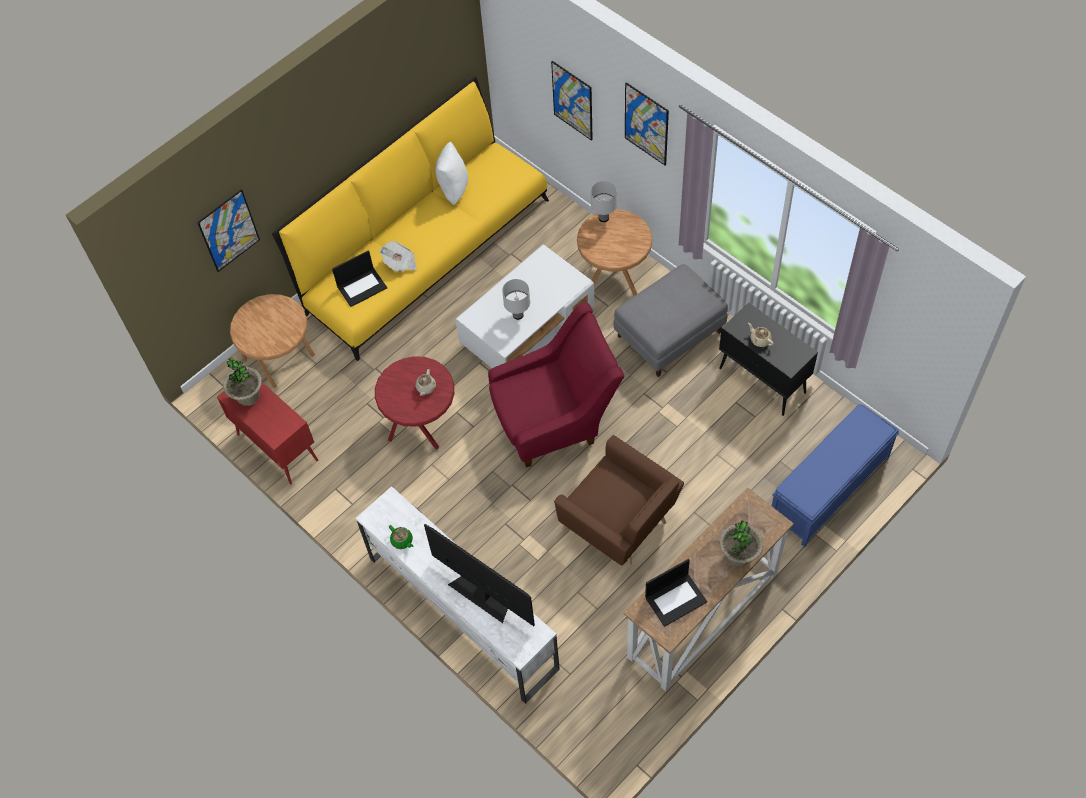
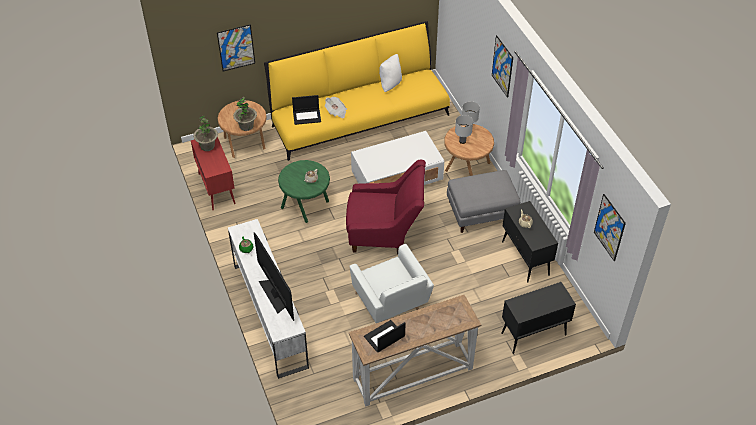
camera: 20 degrees right, 10 degrees down
(421, 420) = (306, 205): red side table -> green side table
(518, 315) = (388, 162): white table lamp -> white table lamp (462, 141)
(572, 100) = (472, 46): picture -> picture (609, 227)
(619, 524) = (391, 303): brown armchair -> white armchair
(676, 598) = (384, 337): laptop -> laptop turned 150 degrees clockwise
(739, 555) = (437, 328): potted plant -> potted plant (246, 126)
(828, 489) = (533, 334): blue bench -> black cabinet

